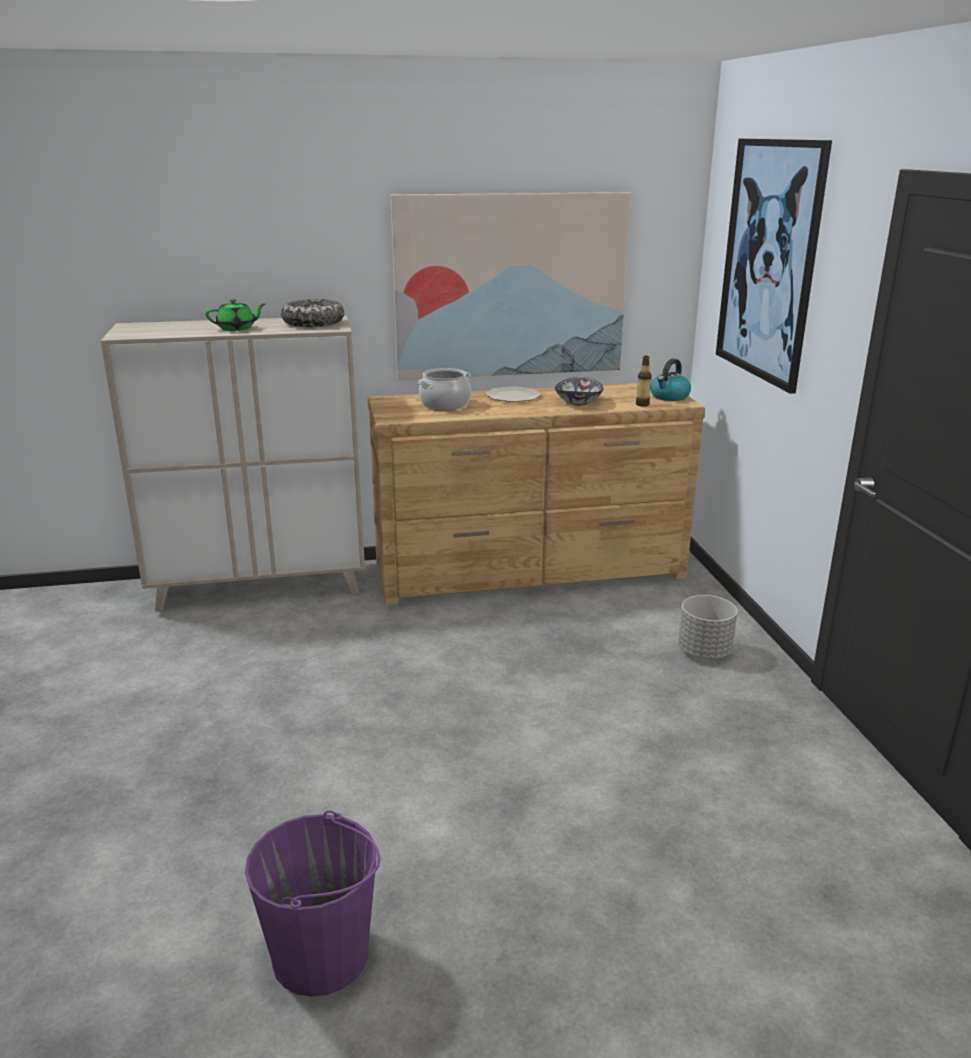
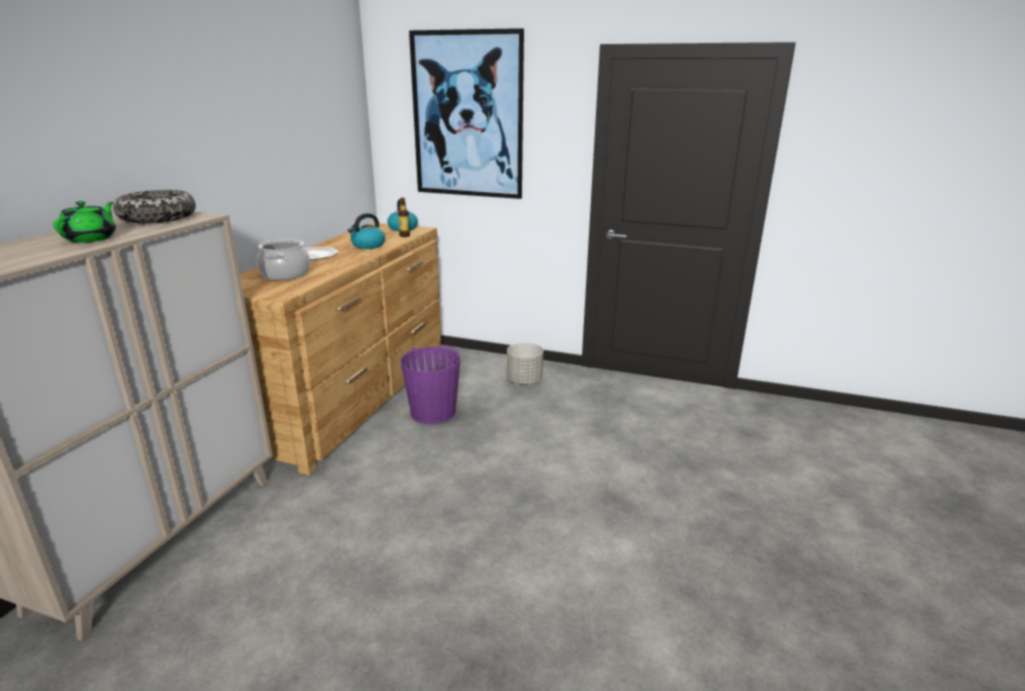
camera: 60 degrees left, 0 degrees up
(321, 955) = (730, 648): purple bucket -> purple bucket (433, 412)
(511, 286) = (275, 159): picture -> none
(579, 403) = (368, 245): bowl -> kettle

